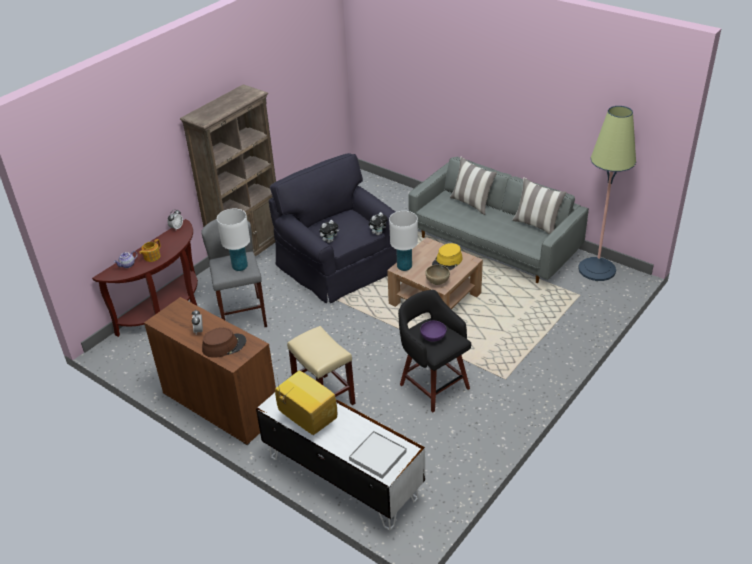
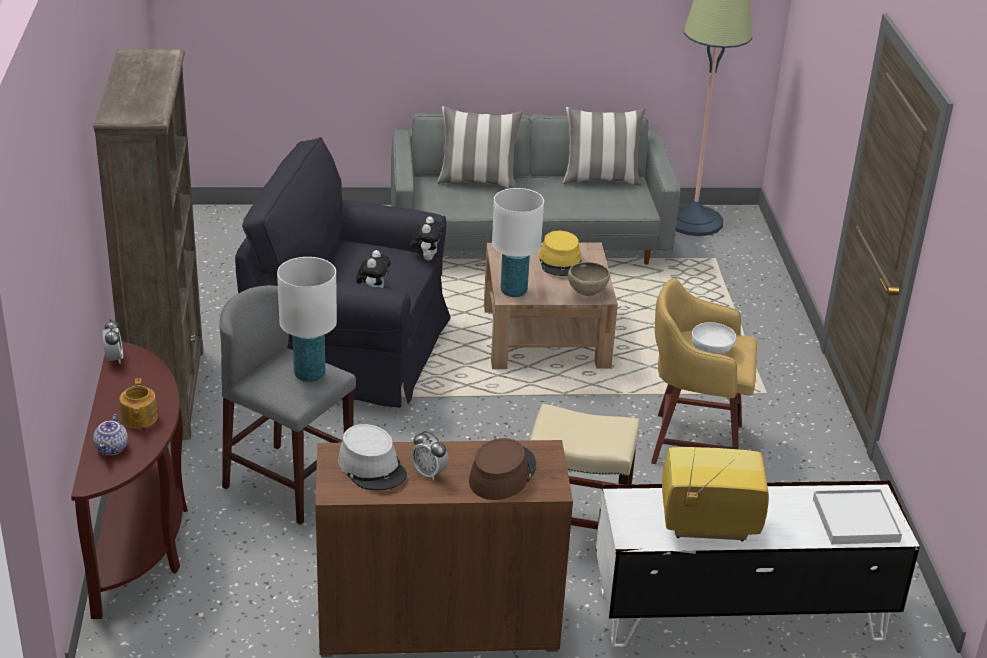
camera: 45 degrees left, 5 degrees down
(183, 317) = (372, 467): none -> grey hat
(433, 337) = (712, 349): purple bowl -> white bowl
(433, 385) = (693, 442): black stool -> yellow stool

